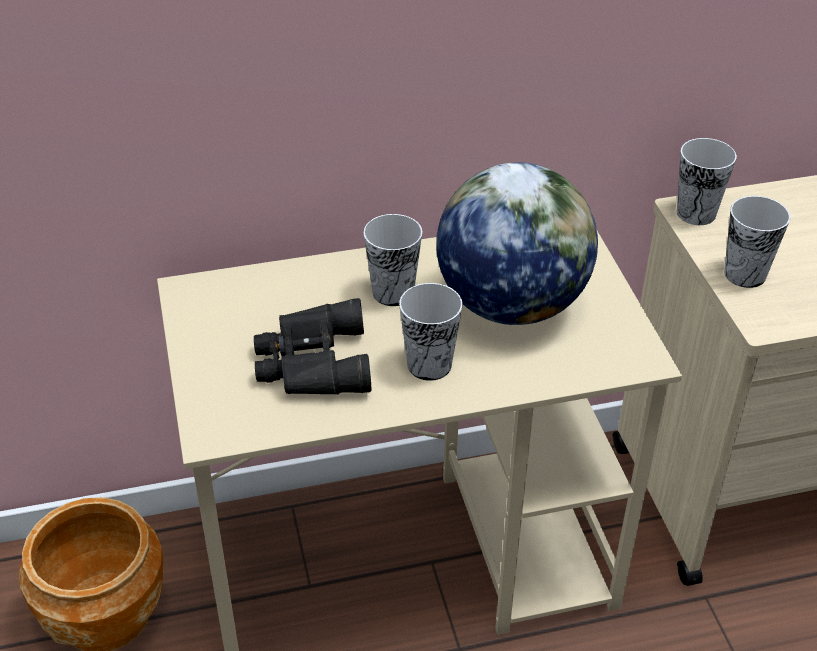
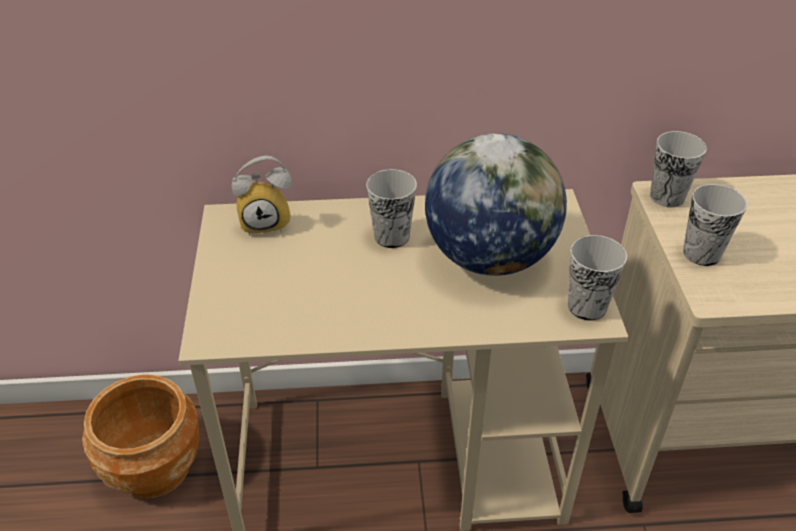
camera: 10 degrees right, 0 degrees up
(240, 291) = (267, 222): none -> alarm clock
(311, 362) = (308, 287): black binoculars -> none
(429, 365) = (406, 301): cup -> cup (587, 306)

